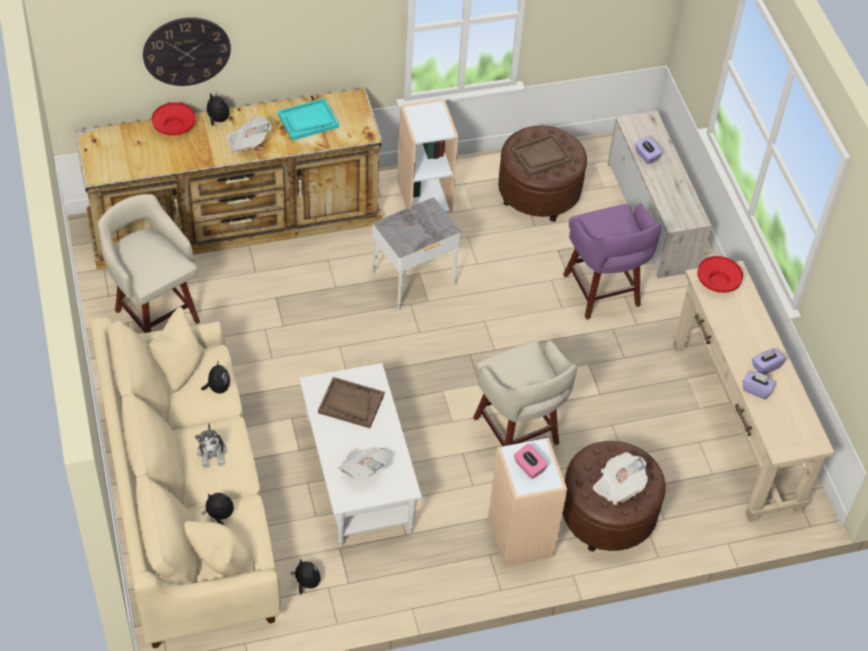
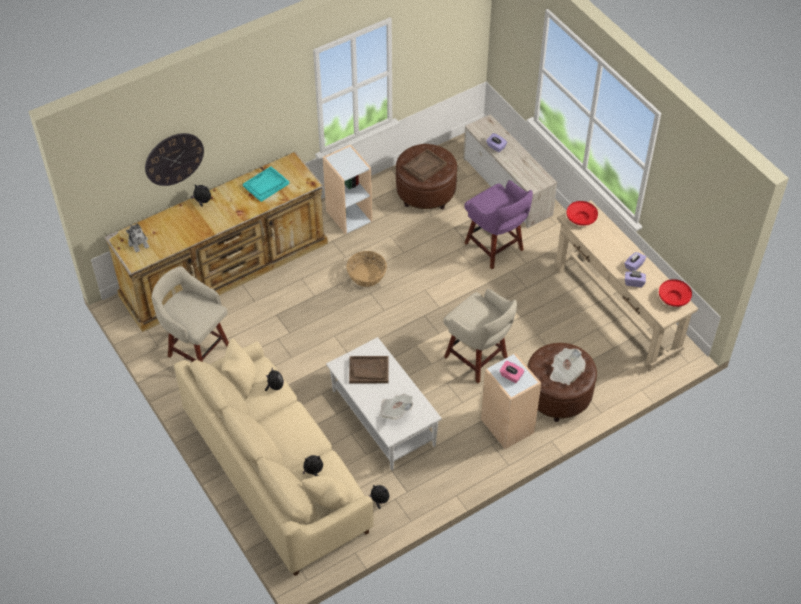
camera: 15 degrees left, 0 degrees up
(174, 127) = (174, 215): red bowl -> red bowl (673, 298)
(212, 453) = (290, 431): plush toy -> plush toy (138, 242)
(248, 143) = (231, 212): newspaper -> none
(415, 279) = (366, 275): side table -> basket

